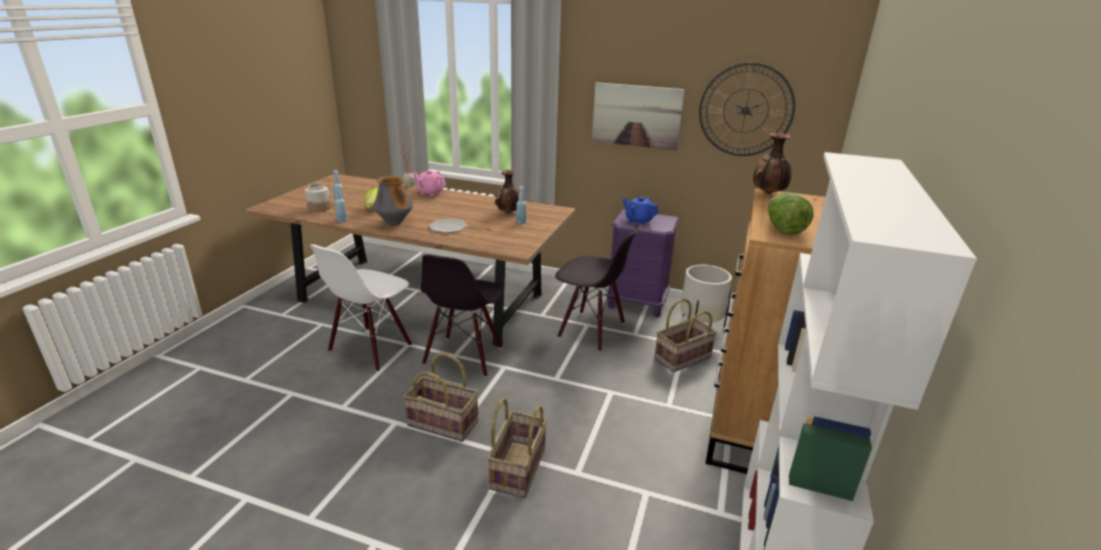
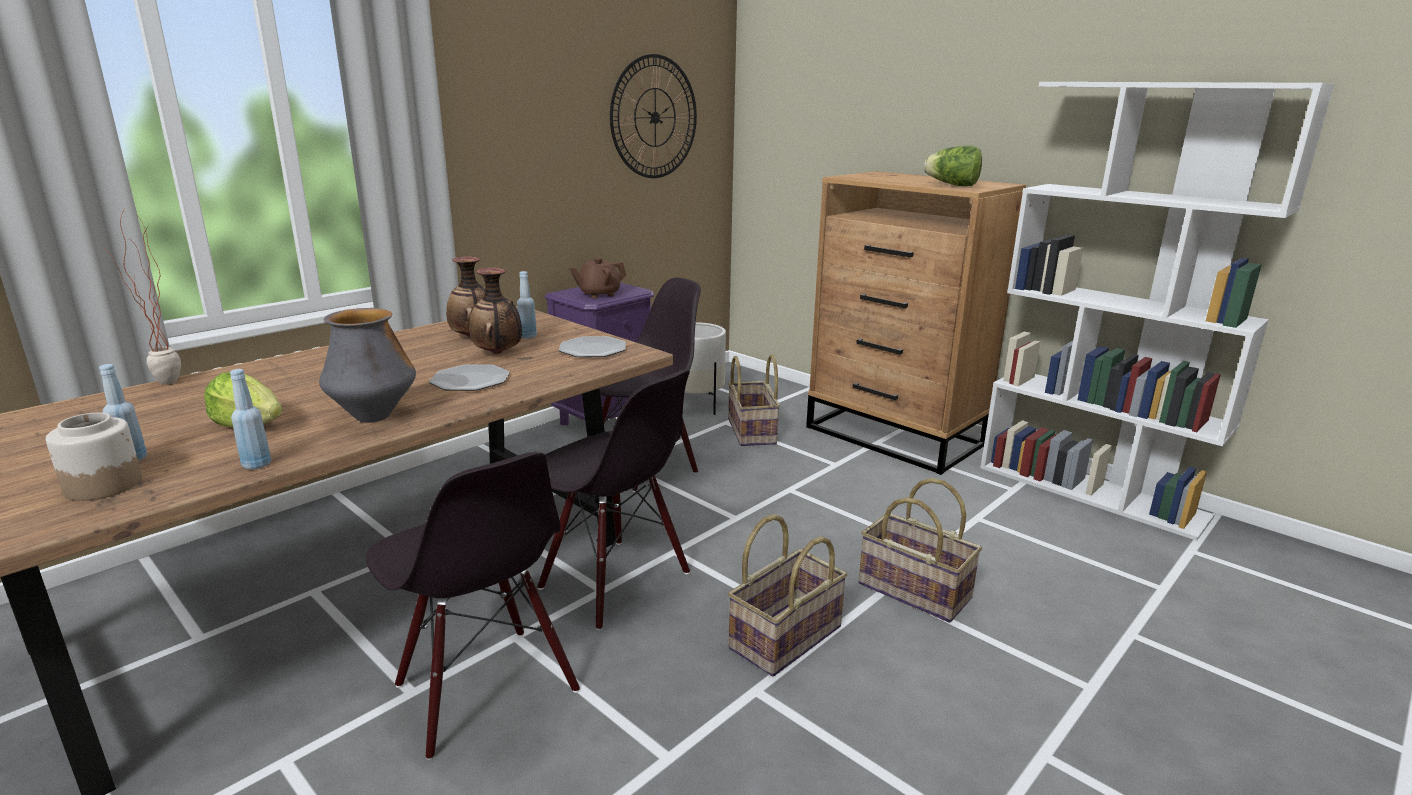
camera: 65 degrees left, 5 degrees down
(371, 349) = (484, 689): white chair -> black chair
(430, 193) = (254, 371): pink teapot -> none
(515, 239) = (593, 349): none -> plate
(636, 116) = (539, 143): picture -> none
(638, 220) = (599, 294): blue teapot -> brown teapot
(768, 193) = (845, 177): vase -> vase (498, 353)

